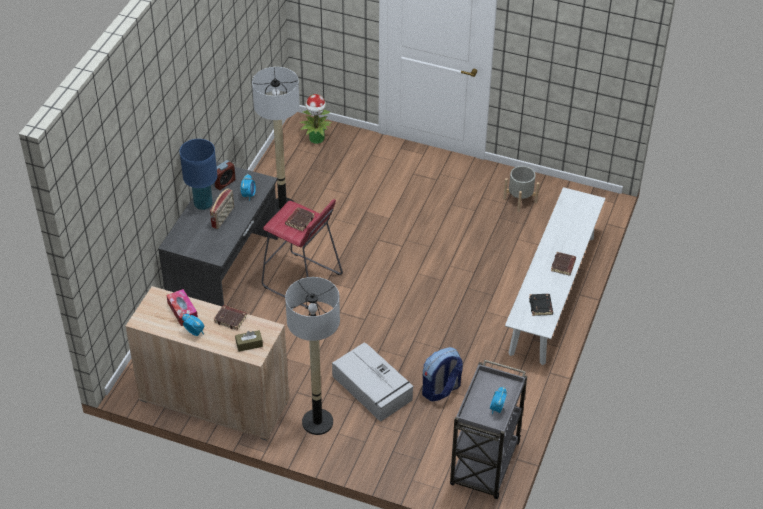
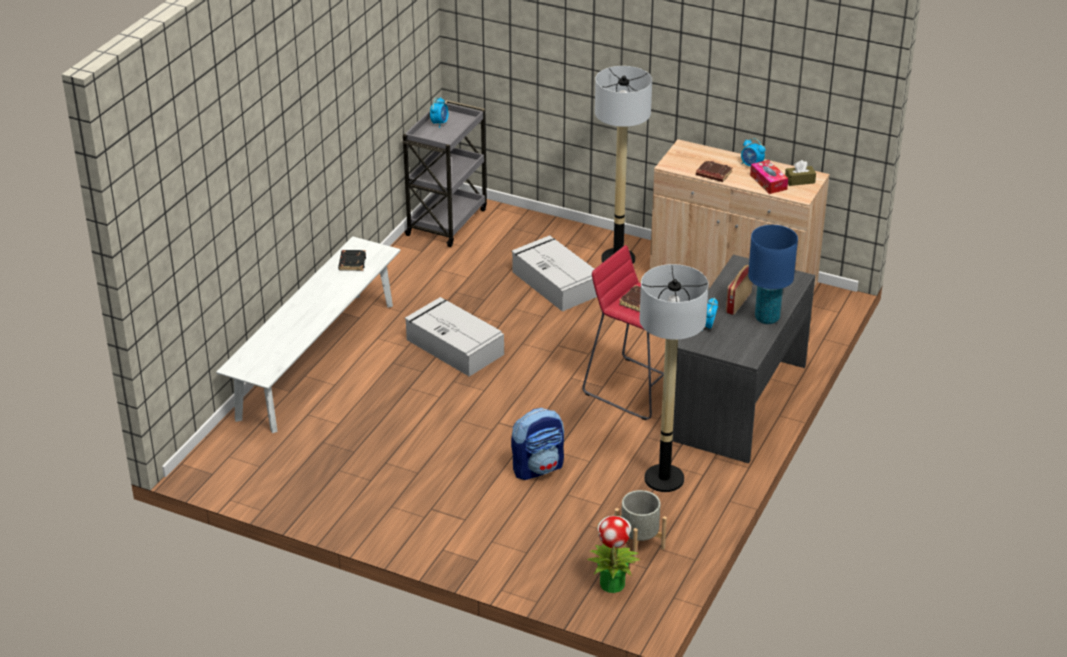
camera: 175 degrees left, 10 degrees down
(224, 183) = (743, 341): alarm clock -> none
(249, 344) = (691, 154): brown tissue box -> brown tissue box (799, 181)
(441, 390) = (479, 278): backpack -> backpack (538, 468)
(448, 313) = (453, 346): none -> grey storage box
(520, 200) = (316, 473): grey planter -> grey planter (639, 543)
(563, 265) = (308, 299): brown book -> none

